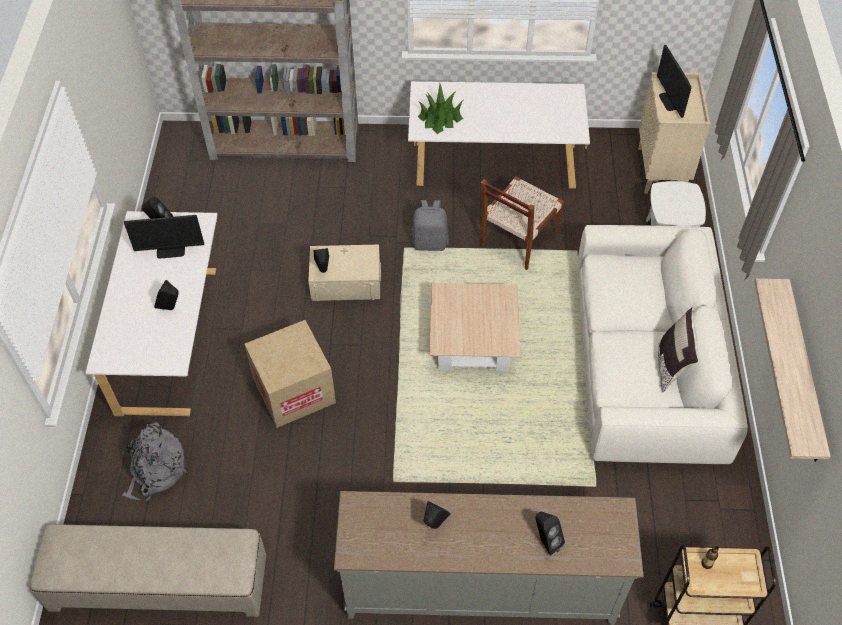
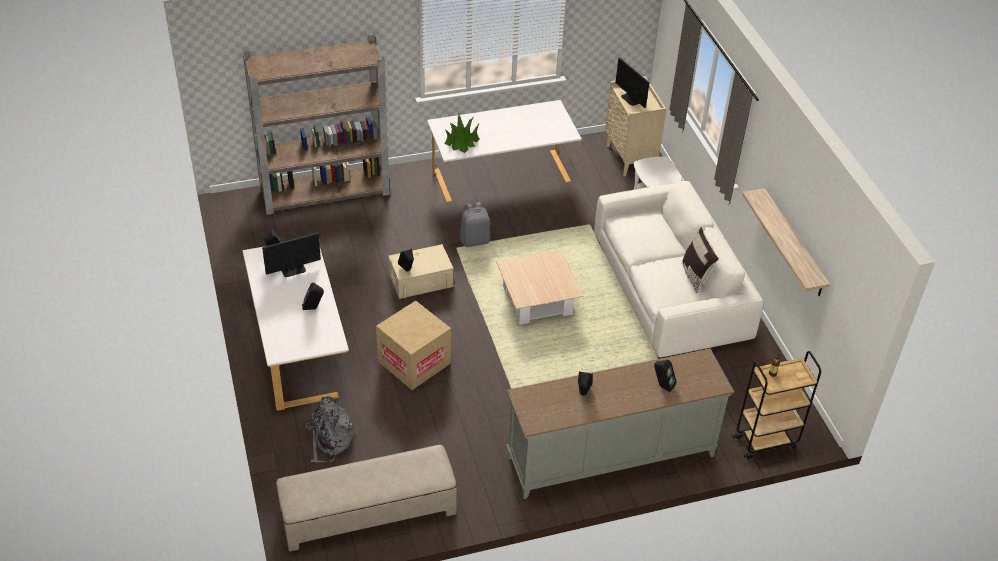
camera: 20 degrees left, 10 degrees down
(517, 241) = (542, 226): chair -> none

